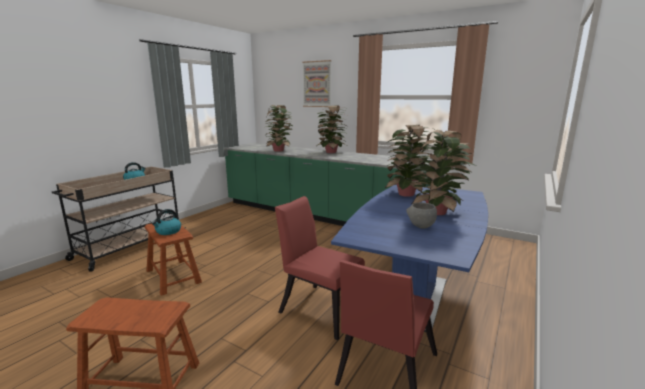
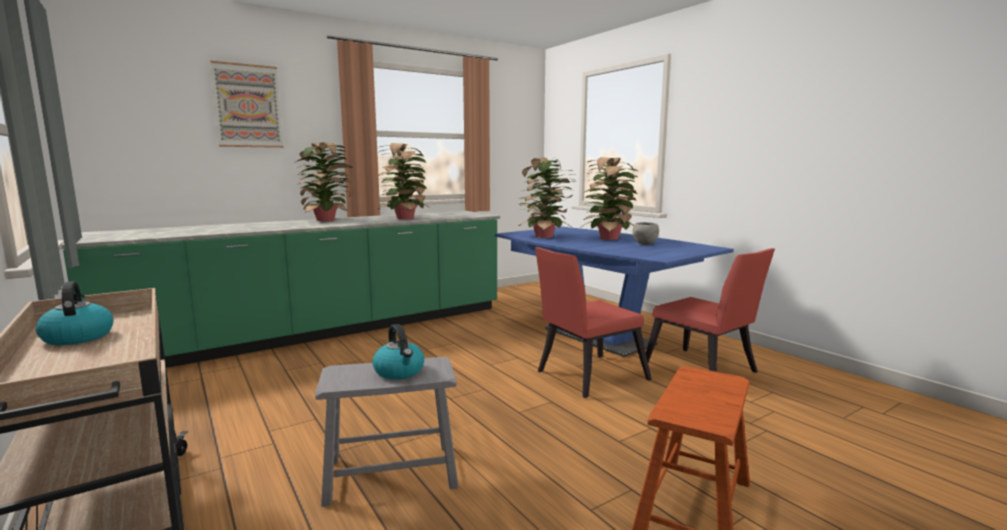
camera: 65 degrees left, 5 degrees down
(173, 276) = (391, 473): brown stool -> grey stool
(279, 150) = (234, 229): potted plant -> potted plant (404, 218)

